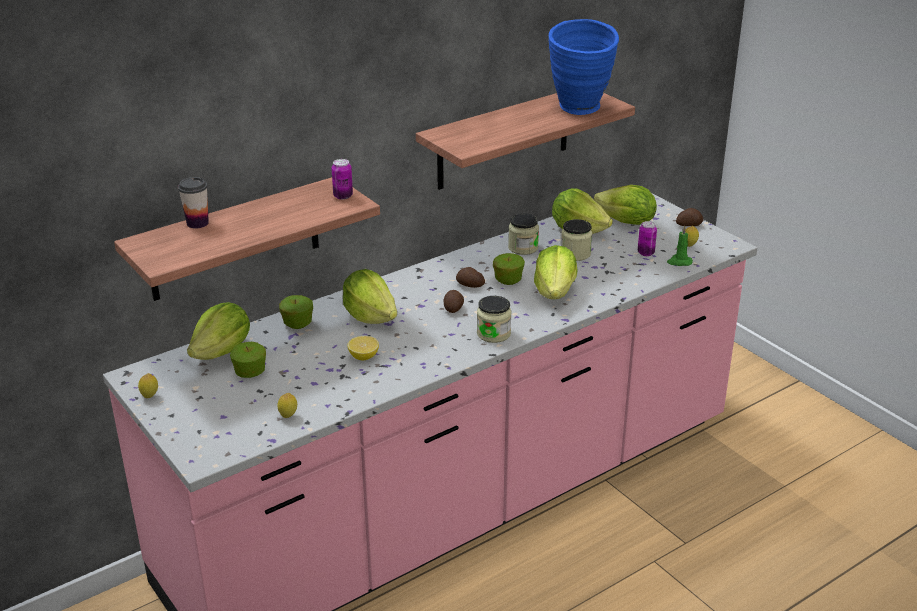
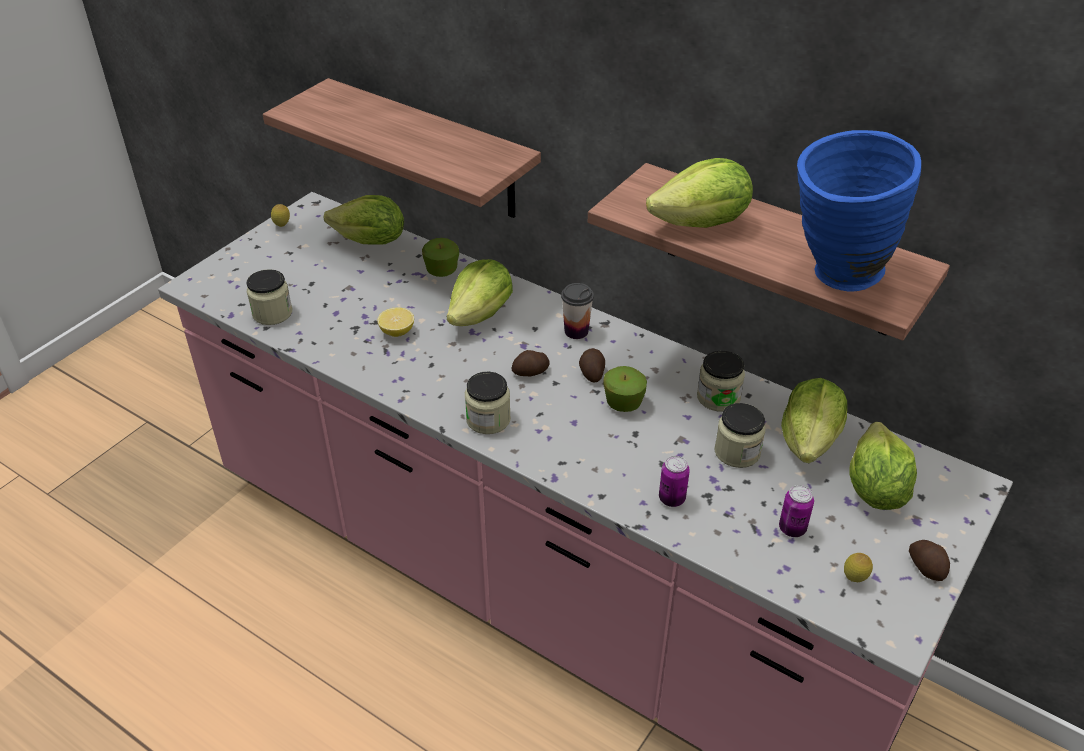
camera: 70 degrees right, 10 degrees up
(197, 223) = (381, 105): cup -> cup (576, 331)
(250, 373) = (340, 268): apple -> none
(288, 416) = (272, 313): lemon -> jar
(343, 196) = (488, 168): can -> can (671, 499)
(555, 292) = (619, 453): lettuce -> lettuce (702, 224)
(679, 262) = (791, 574): green candle -> none

